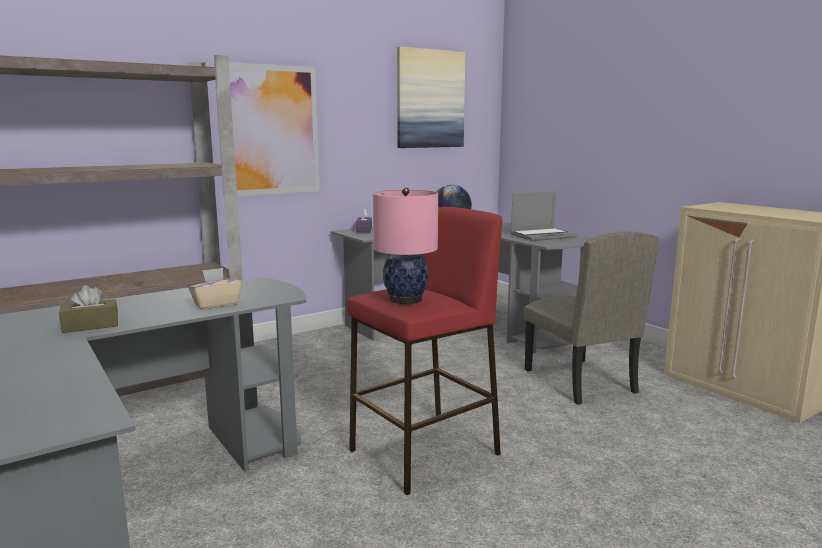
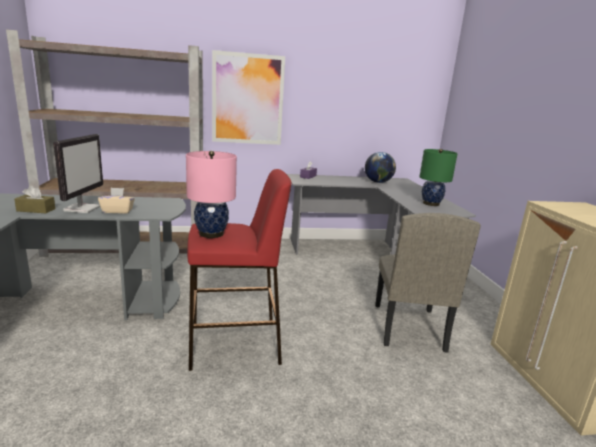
camera: 25 degrees right, 5 degrees up
(157, 311) = (82, 208): none -> monitor
(430, 99) = (381, 84): picture -> none
(543, 236) = (431, 203): laptop -> green table lamp

